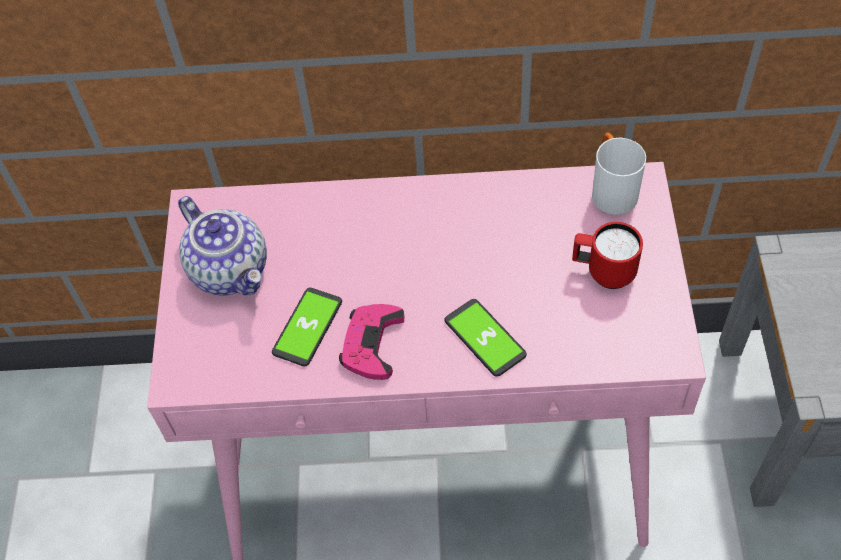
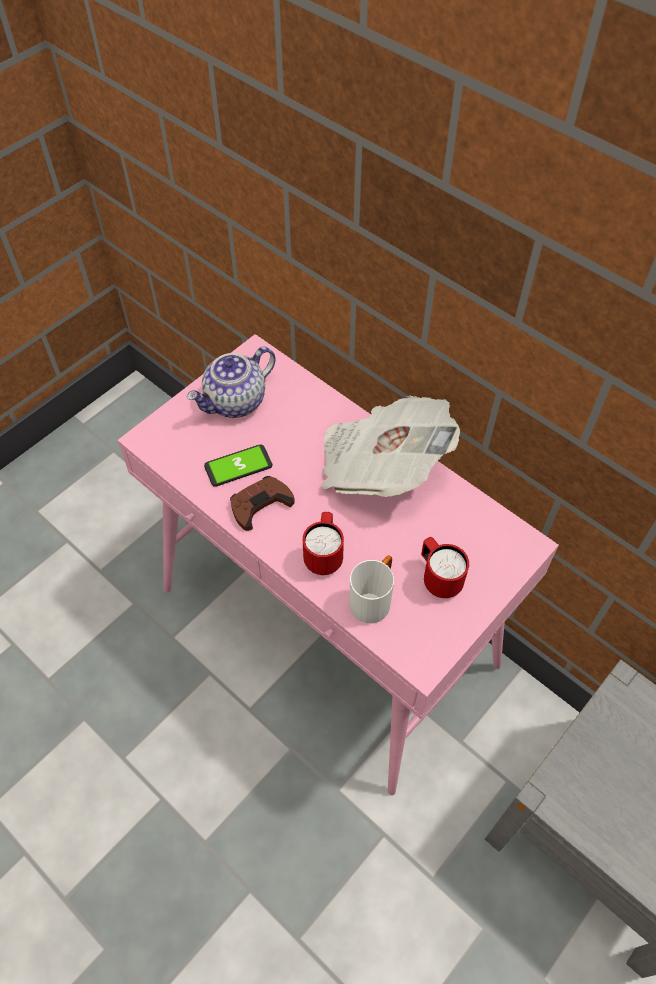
camera: 40 degrees right, 0 degrees up
(231, 270) = (235, 402): teapot -> teapot turned 45 degrees clockwise
(372, 344) = (260, 504): pink game controller -> brown game controller
(441, 216) = (381, 465): none -> newspaper
(485, 338) = (324, 555): phone -> red mug
(611, 189) = (503, 534): white mug -> white mug (373, 598)

